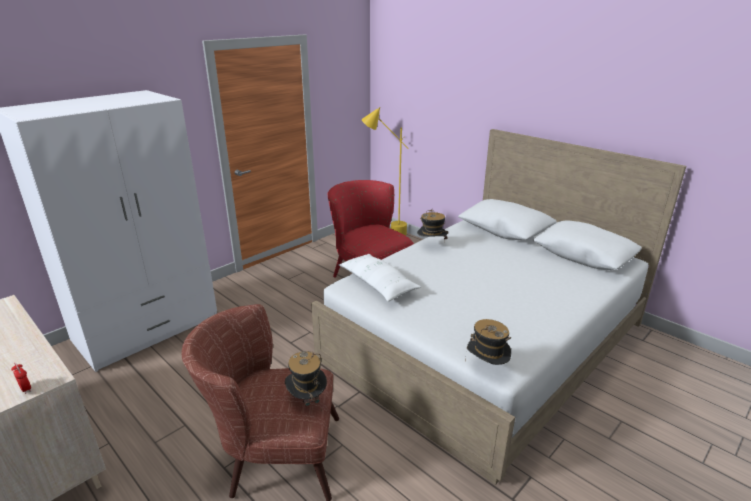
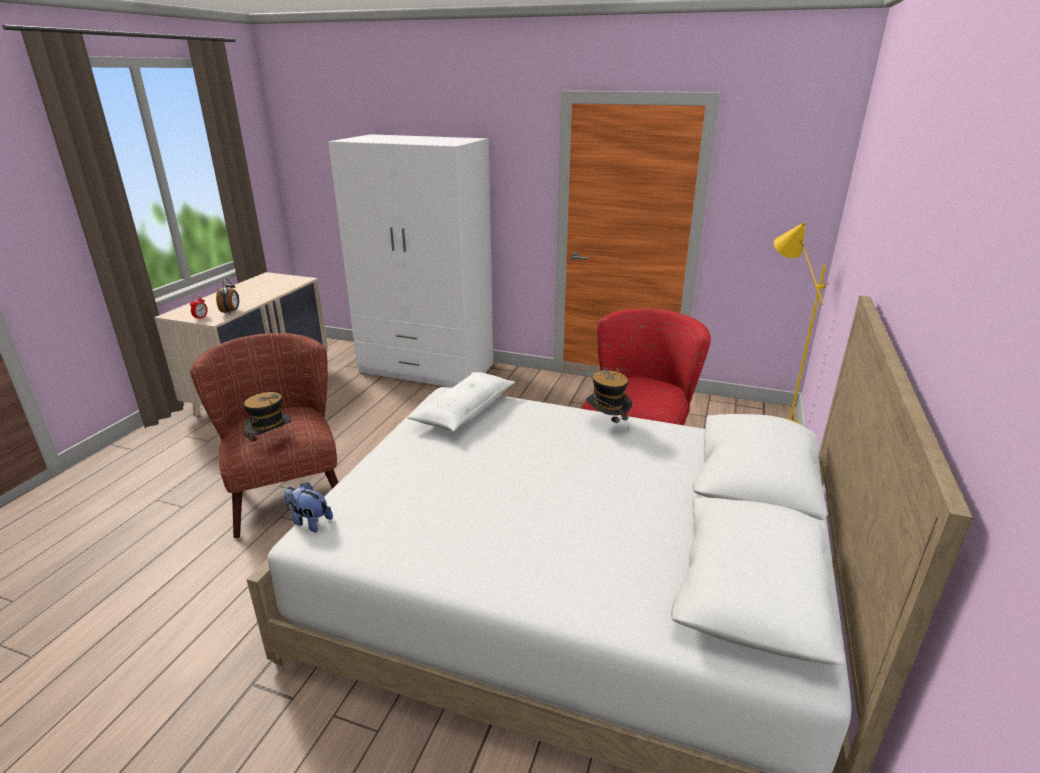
camera: 65 degrees right, 0 degrees up
(41, 363) = (231, 312): none -> alarm clock
(486, 368) = (309, 521): hat -> plush toy

